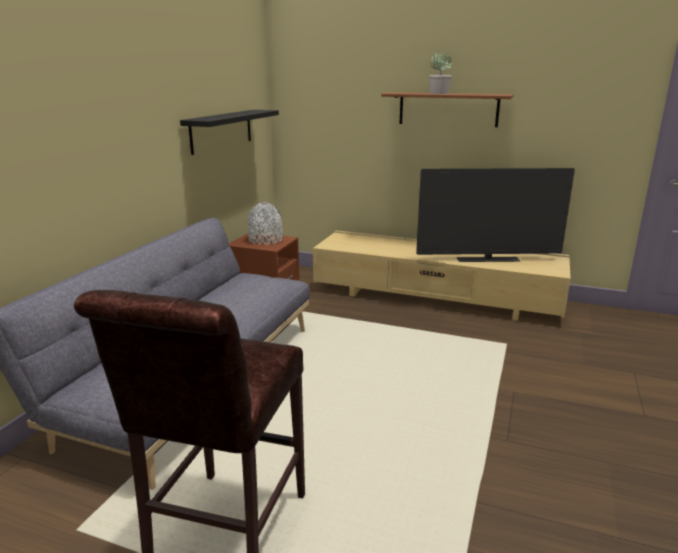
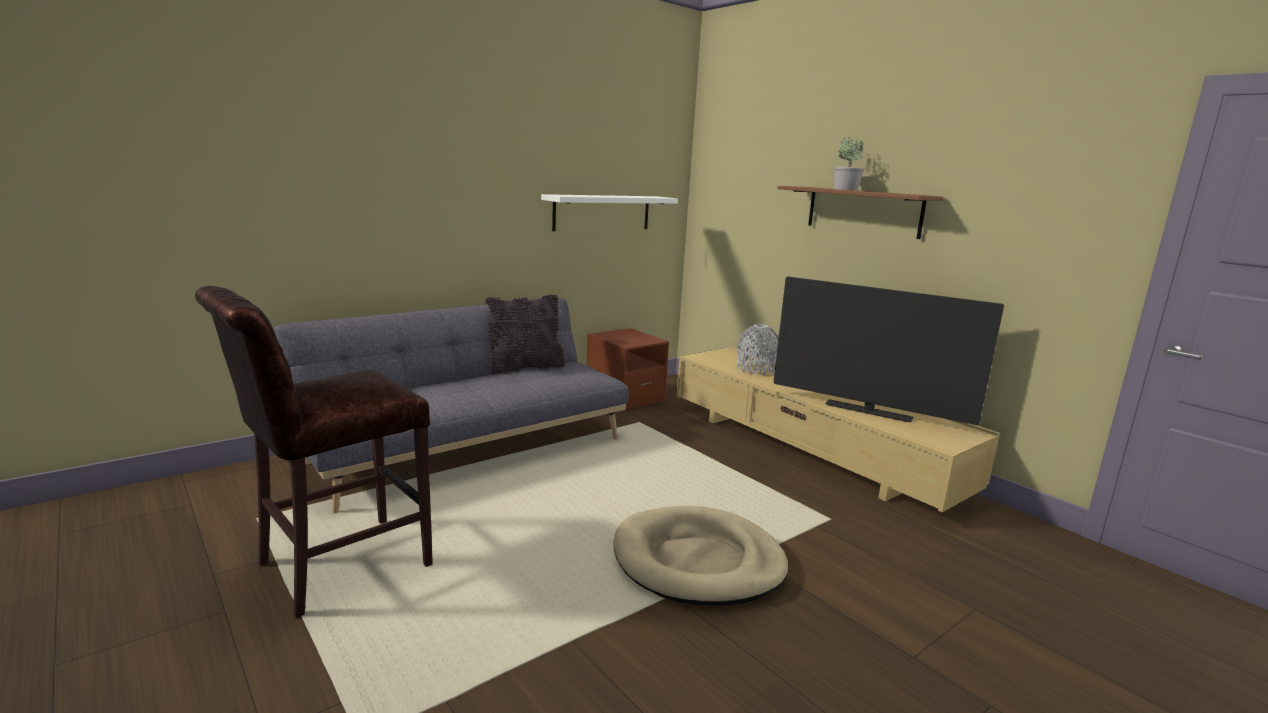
camera: 30 degrees right, 5 degrees down
(214, 290) = (526, 367): none -> black pillow
(221, 130) = (602, 212): black shelf -> white shelf
(265, 240) = (632, 337): grey vase -> grey vase (756, 369)
(474, 406) = (698, 561): none -> beige dog bed

